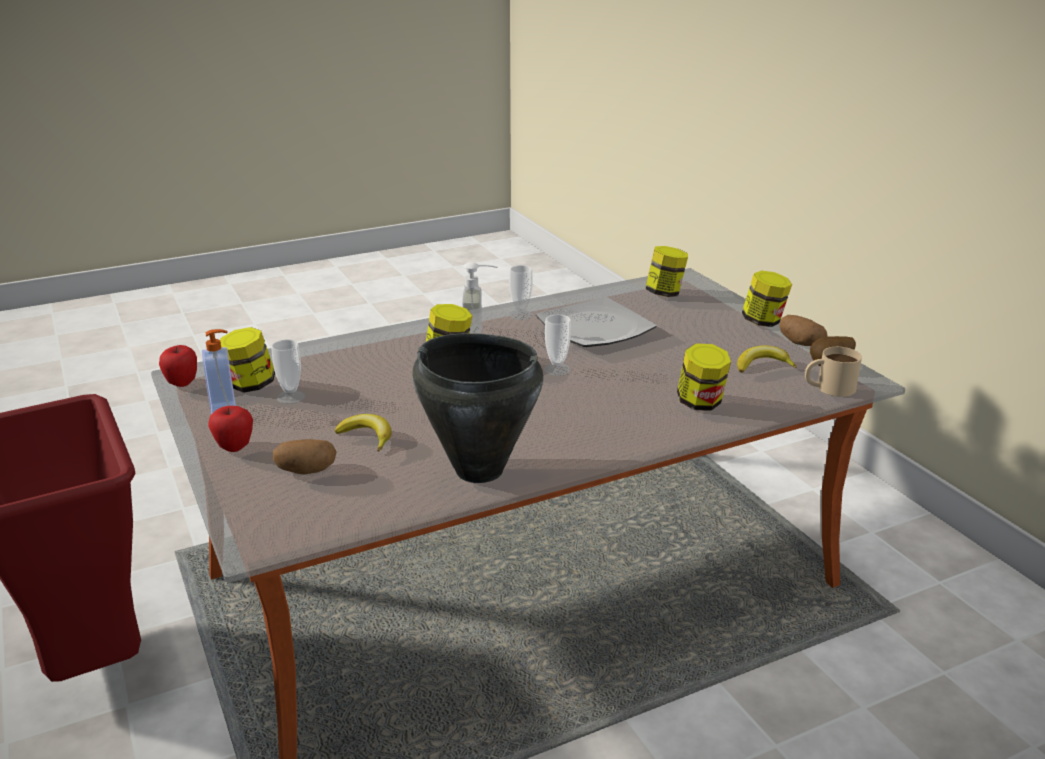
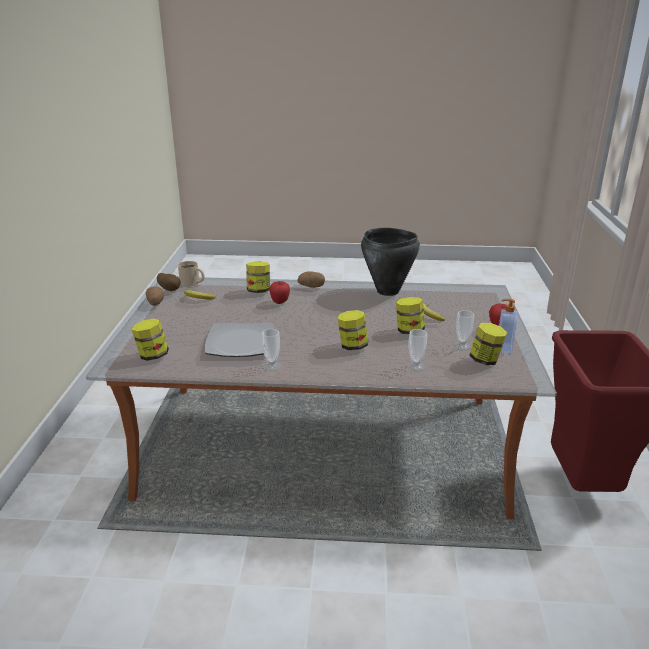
camera: 150 degrees left, 0 degrees up
(182, 383) = (531, 373): apple -> apple (280, 302)
(306, 471) = (465, 308): potato -> potato (311, 286)
(481, 333) = (314, 358): soap dispenser -> none
(557, 369) = (300, 323): cup -> cup (415, 366)
(763, 322) = (144, 319): jar -> jar (409, 331)

